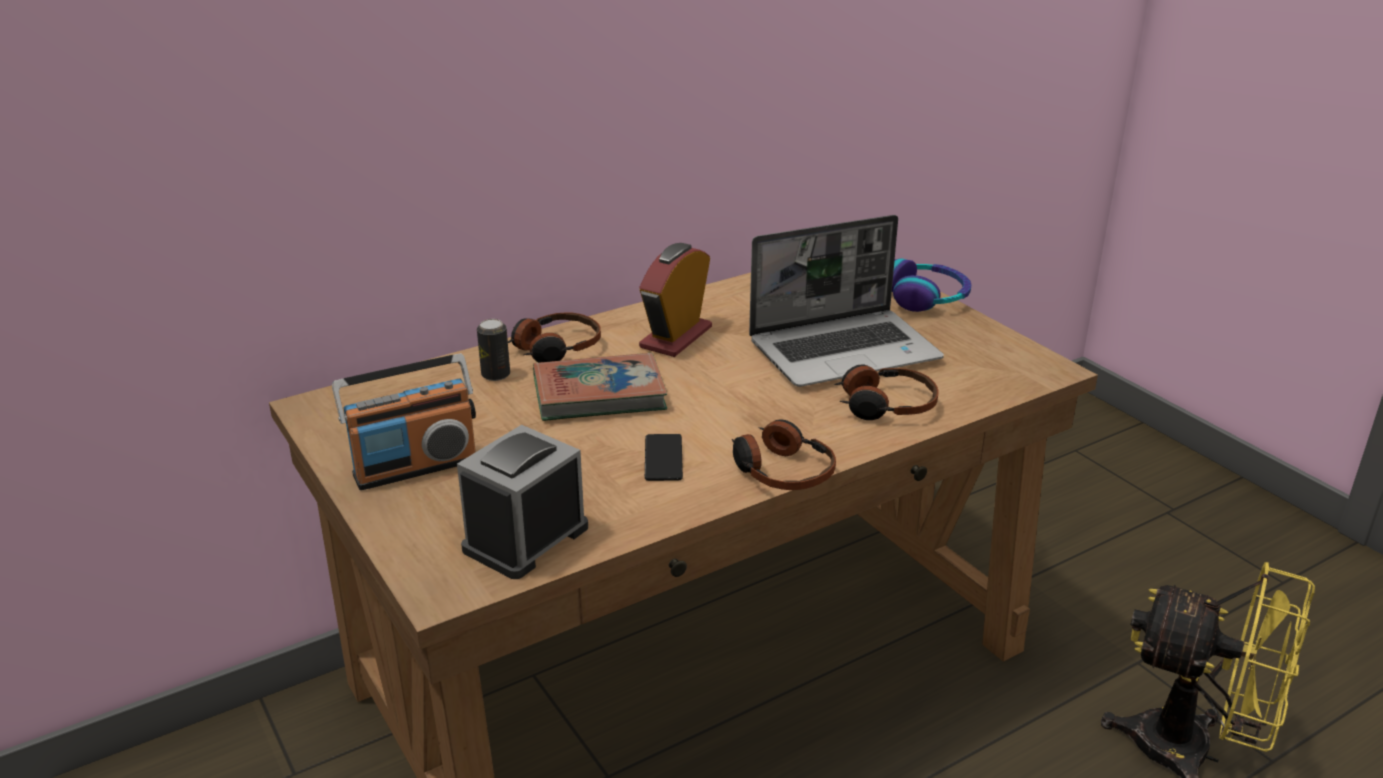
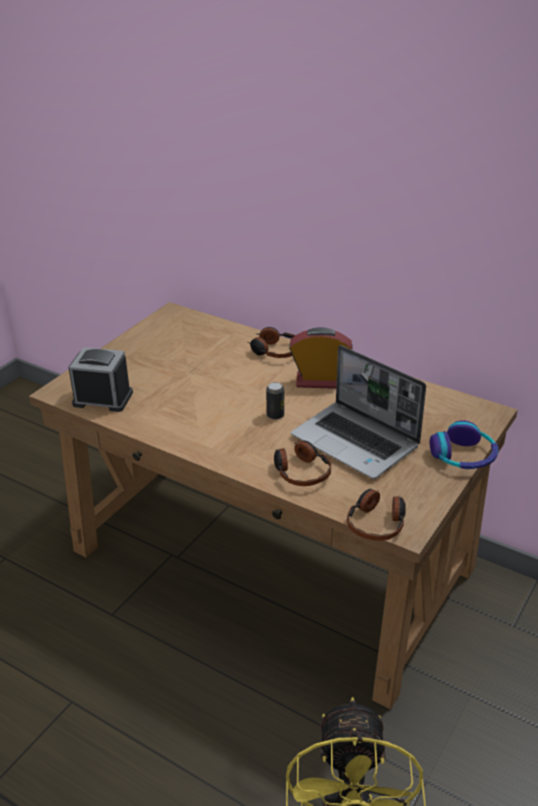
camera: 65 degrees right, 5 degrees up
(415, 467) = (140, 353): radio -> none
(496, 375) = (235, 344): can -> can (275, 415)
(599, 395) = (238, 377): book -> none
(663, 458) = (191, 414): phone -> none
(781, 471) = (204, 452): headphones -> headphones (377, 522)

